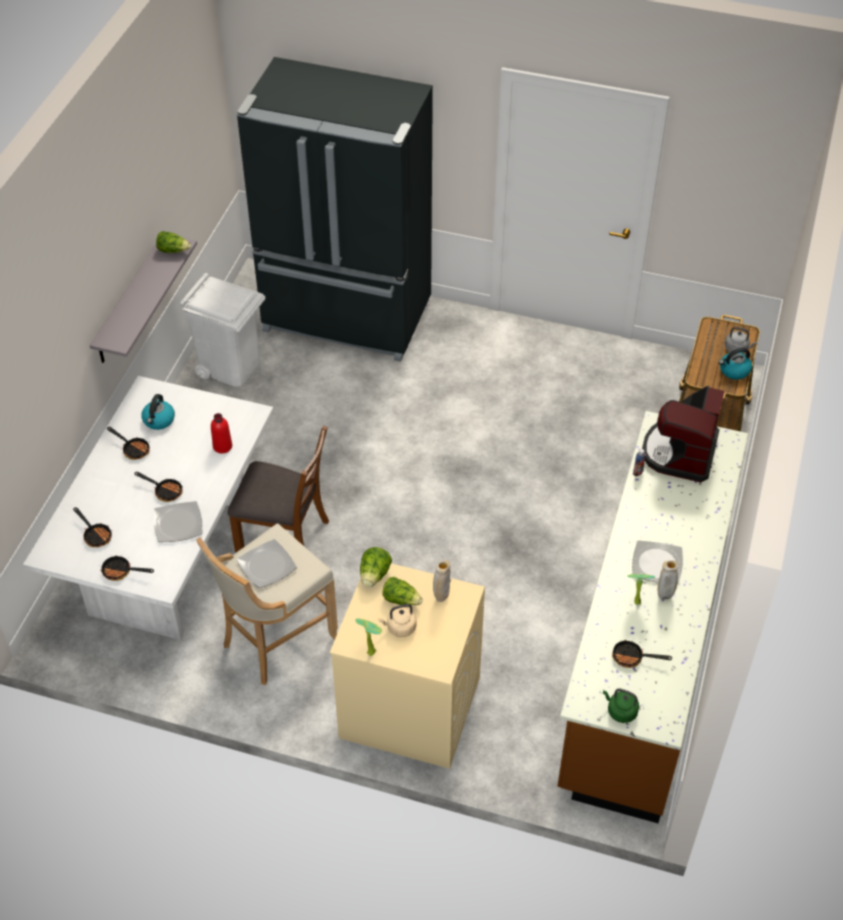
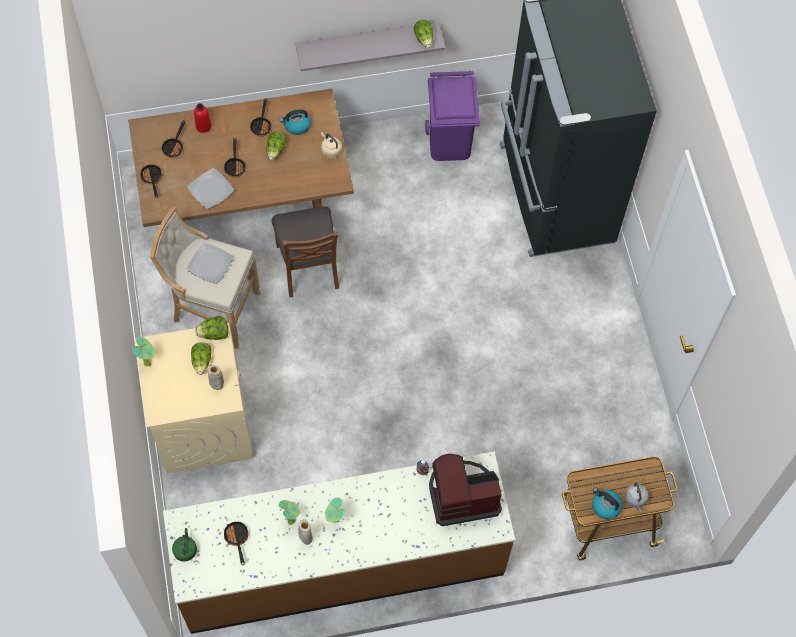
camera: 60 degrees right, 15 degrees up
(170, 557) = (248, 204): white dining table -> brown dining table
(174, 449) = (276, 150): none -> lettuce
(222, 446) = (296, 178): red bottle -> red bottle (203, 126)
(231, 366) = (450, 143): white trash can -> purple trash can
(400, 628) = (177, 372): beige kettle -> beige kettle (330, 150)
(656, 564) = (335, 521): plate -> potted plant

